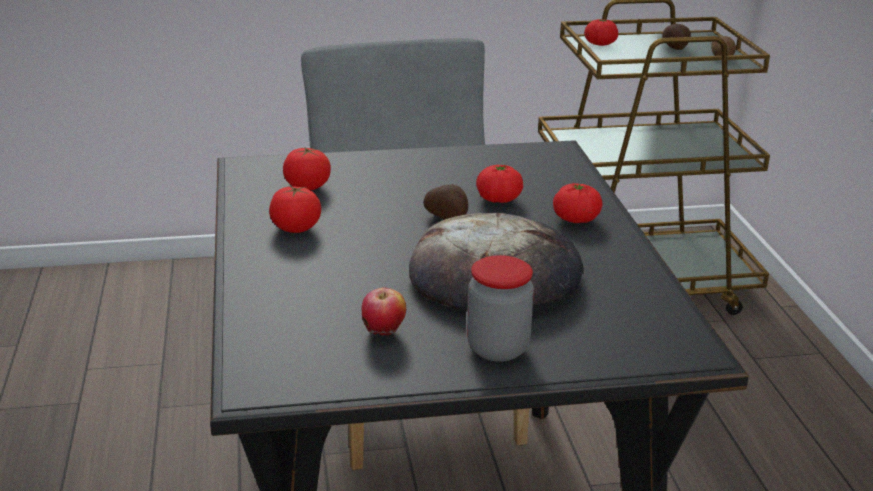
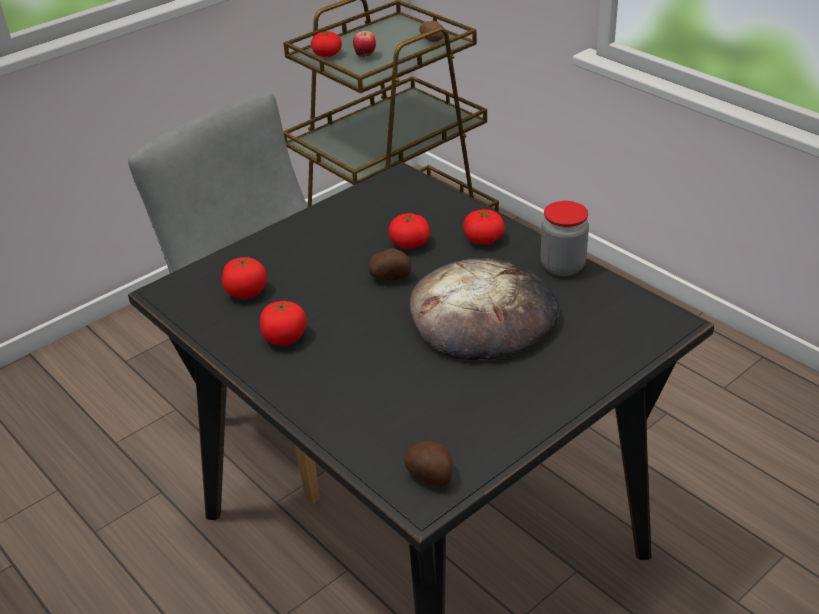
camera: 30 degrees left, 10 degrees up
(383, 333) = (461, 404): apple -> apple (365, 56)
(498, 348) = (550, 379): jar -> jar (562, 266)
(675, 48) = (389, 40): potato -> potato (431, 476)

